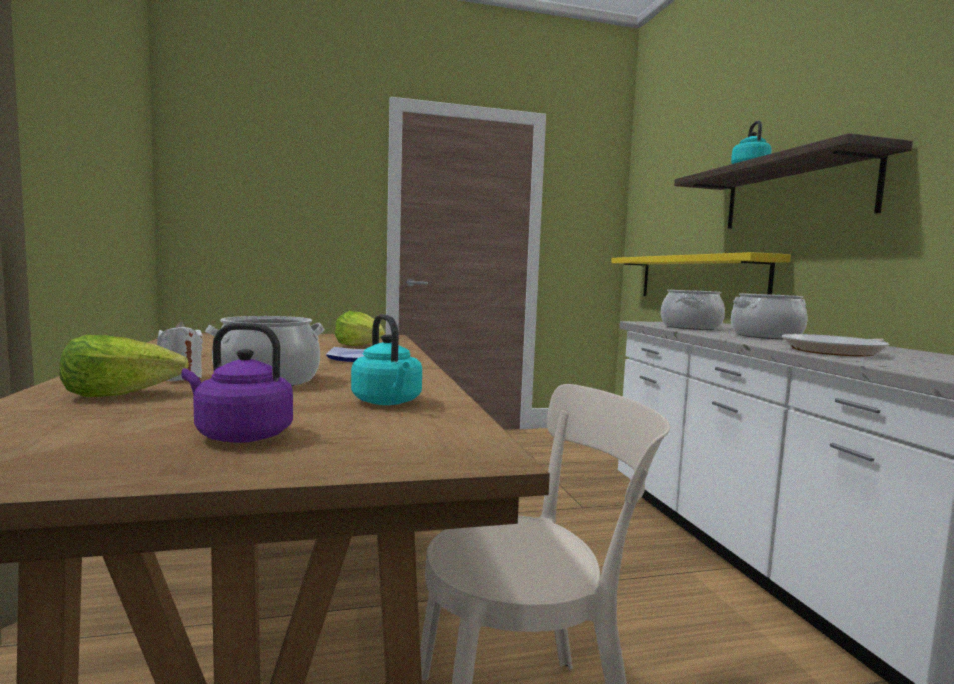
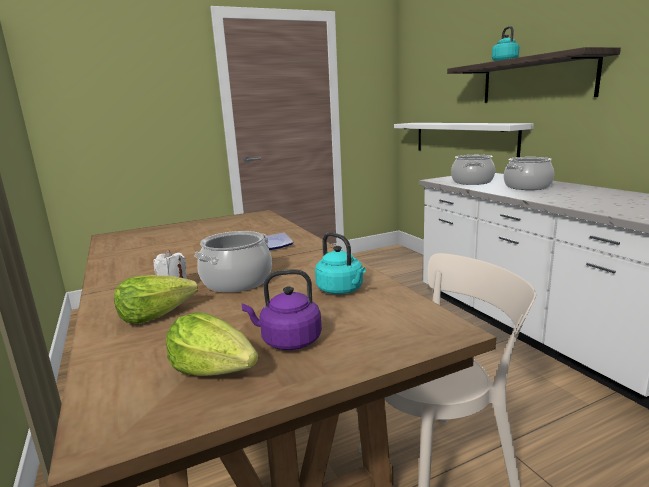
camera: 10 degrees left, 10 degrees up
(360, 346) = (255, 230): lettuce -> lettuce (215, 369)
(698, 278) = (463, 138): yellow shelf -> white shelf
(836, 351) = (582, 200): frying pan -> none

